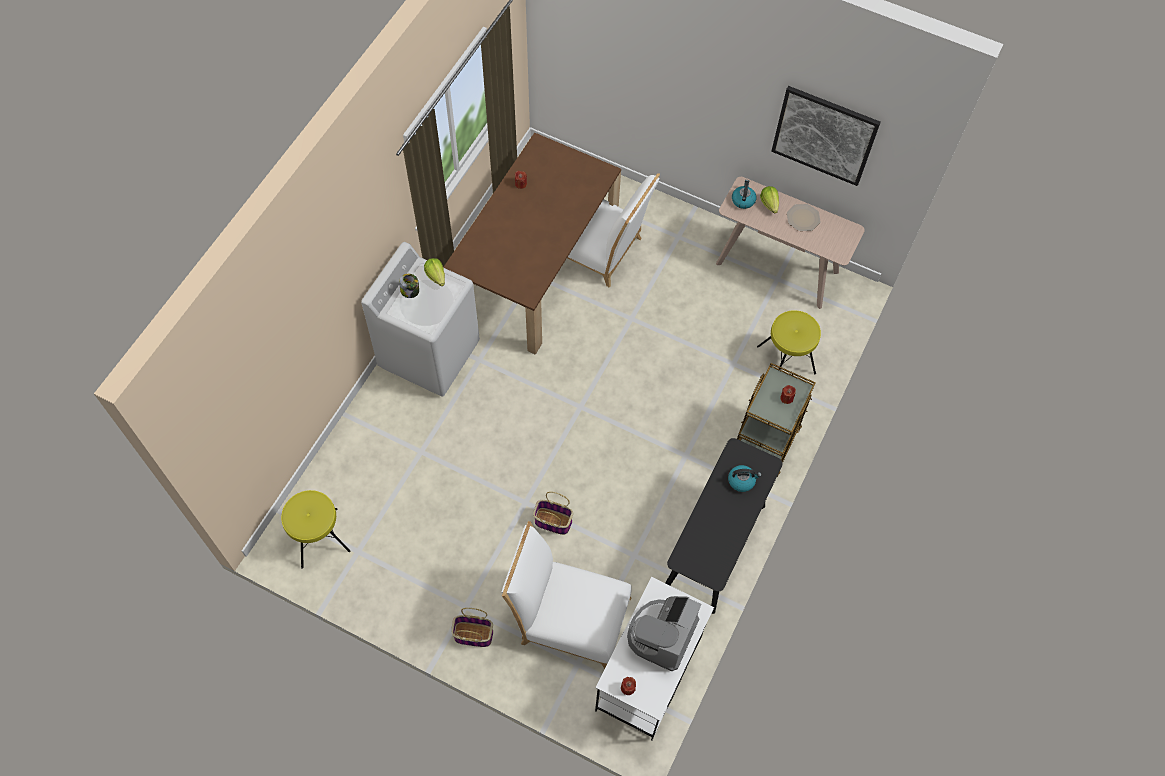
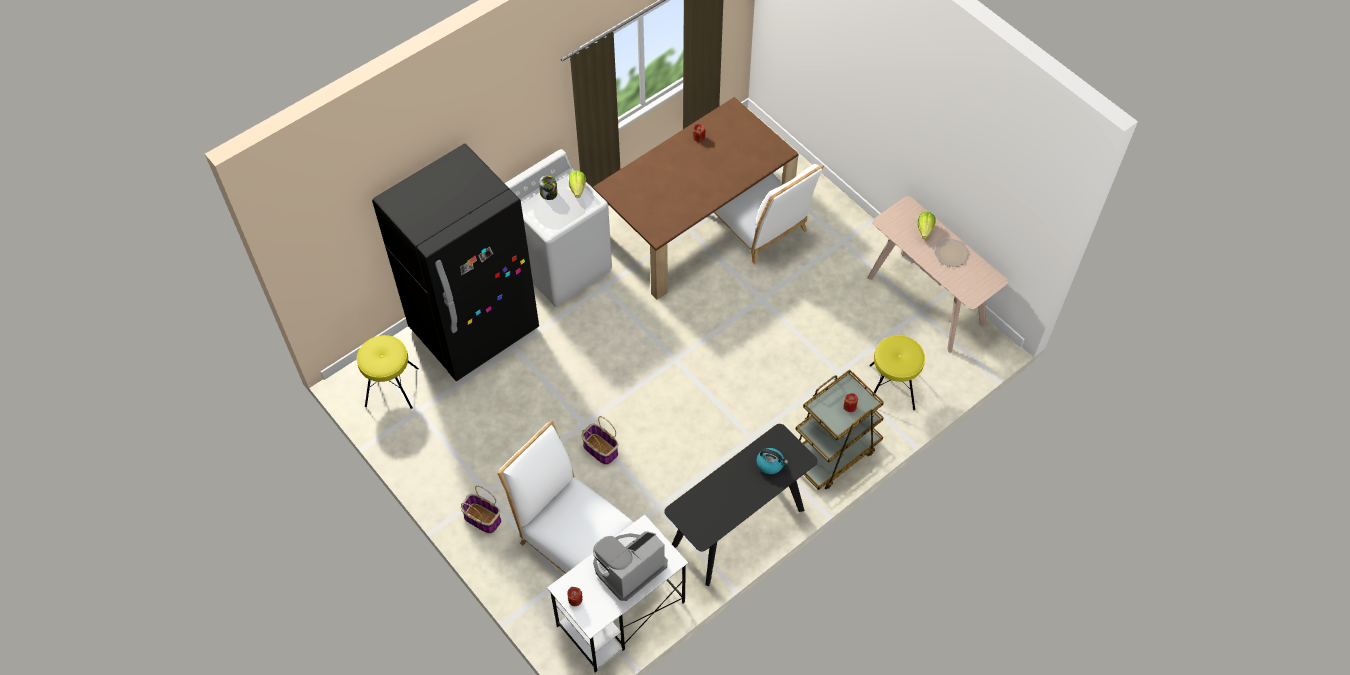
camera: 25 degrees right, 5 degrees down
(374, 448) = (474, 329): none -> black fridge
(743, 200) = (901, 218): kettle -> none
(824, 135) = (981, 173): picture -> none

